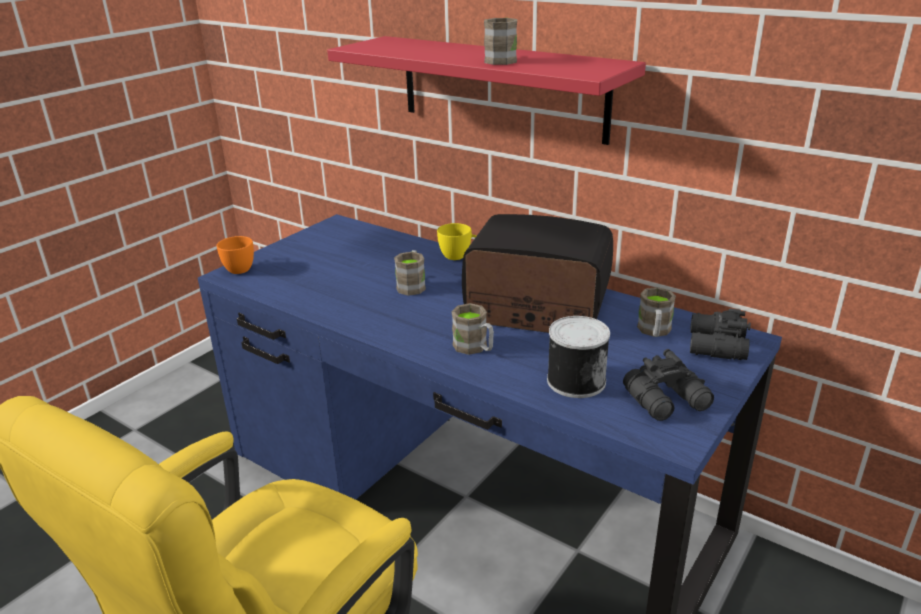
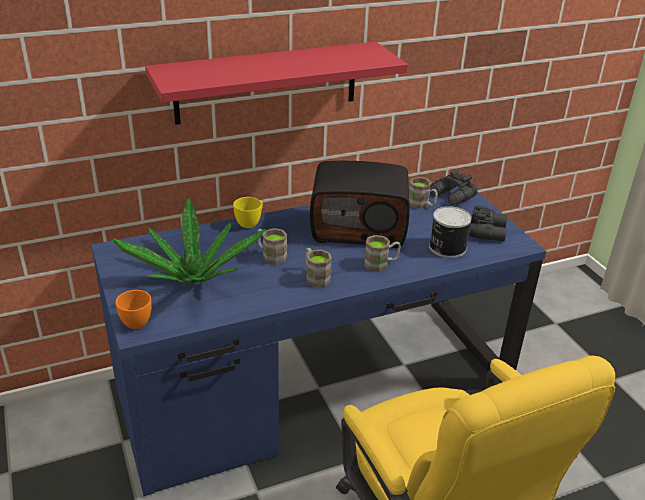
camera: 60 degrees left, 5 degrees up
(331, 266) = (193, 278): none -> potted plant
(503, 60) = (311, 63): brown mug -> brown mug (315, 277)
(535, 311) = (359, 227): radio -> radio turned 135 degrees counterclockwise

